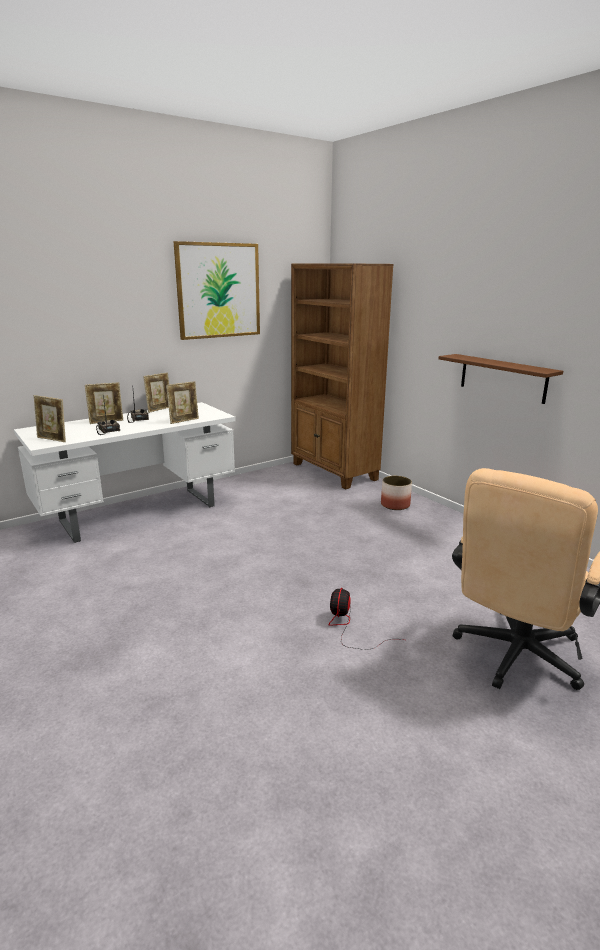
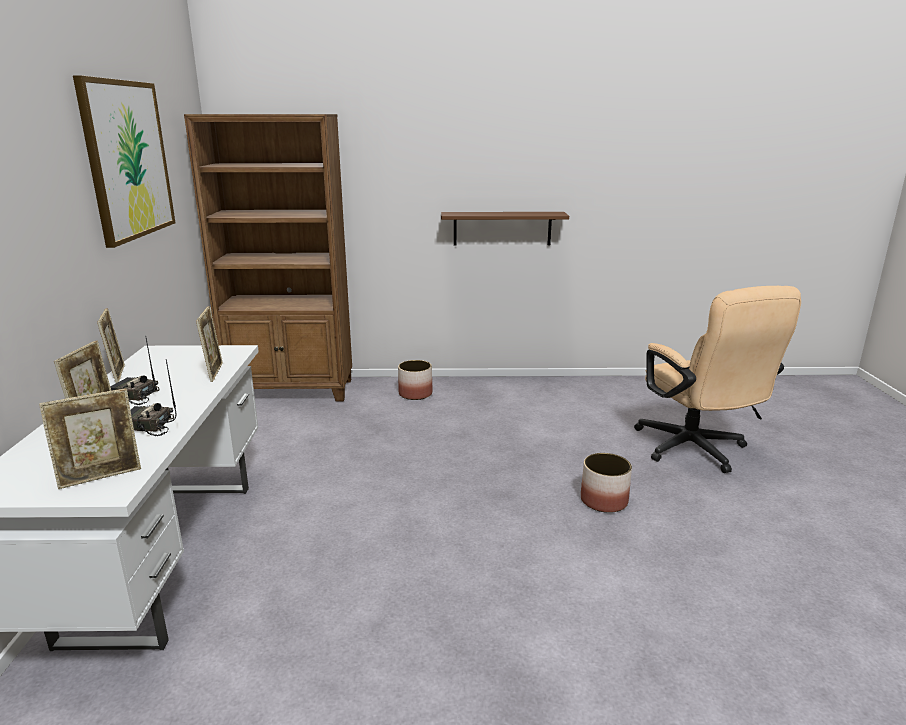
camera: 55 degrees left, 0 degrees up
(349, 627) = (603, 501): fan -> planter

